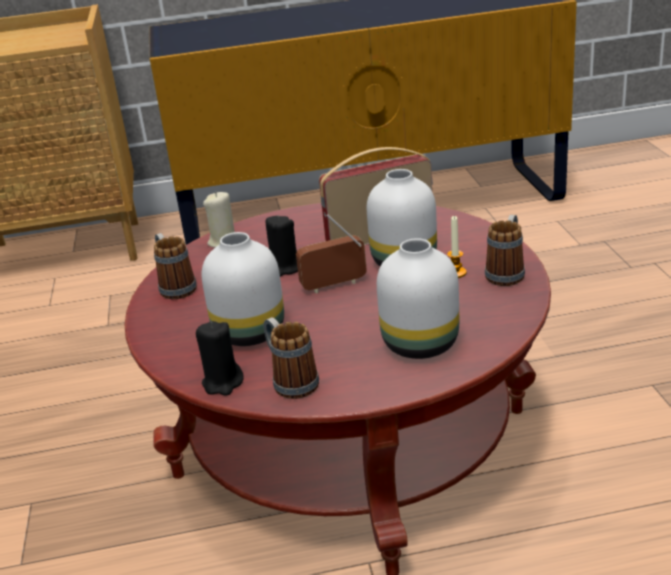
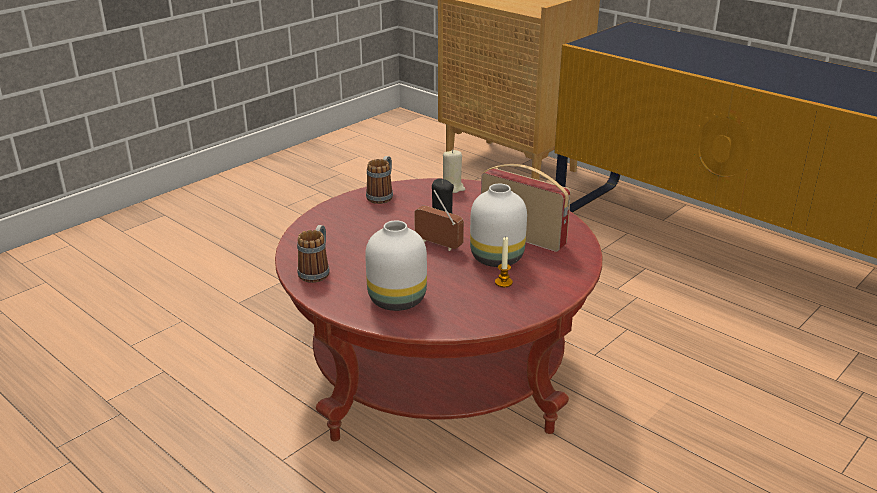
camera: 50 degrees right, 0 degrees up
(223, 383) = (297, 251): black candle -> none
(248, 332) = (356, 238): white vase -> none
(507, 272) = (526, 303): mug -> none

